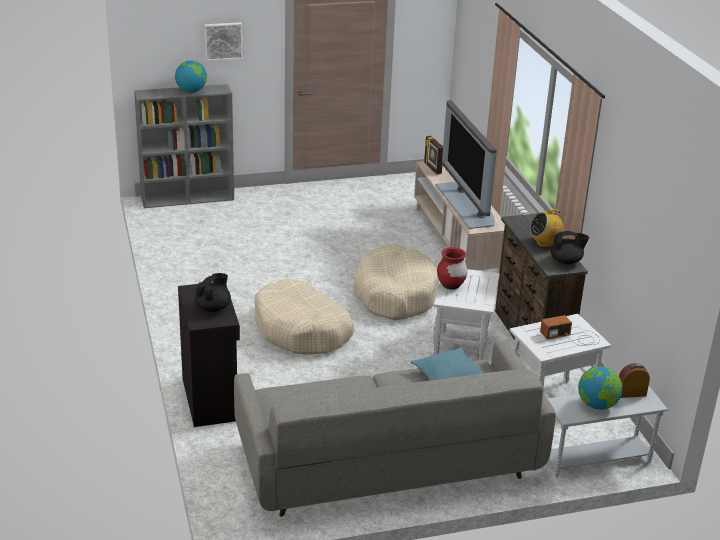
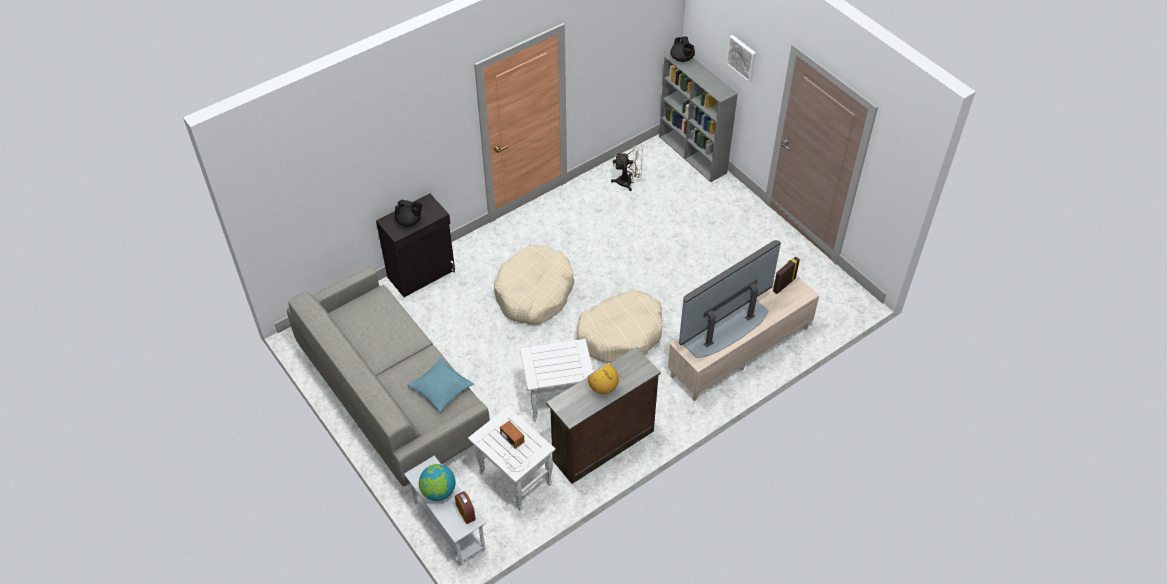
camera: 70 degrees right, 20 degrees up
(191, 91) = (704, 78): globe -> none
(192, 239) = (629, 182): none -> beige fan
(451, 285) = (555, 351): red vase -> none
(566, 261) = (578, 410): black teapot -> black teapot (682, 58)

